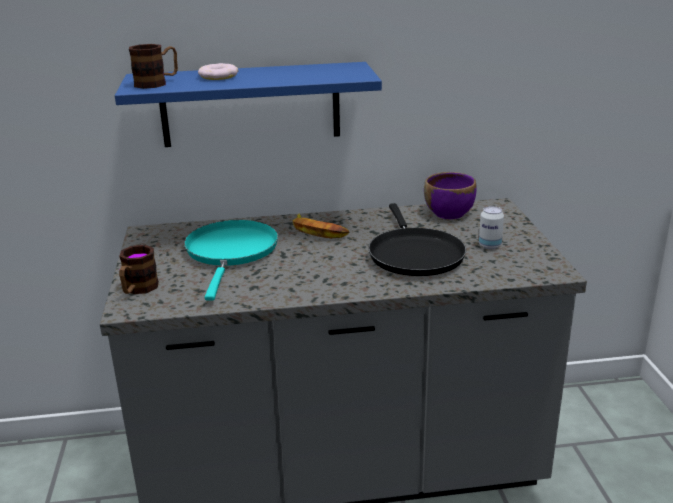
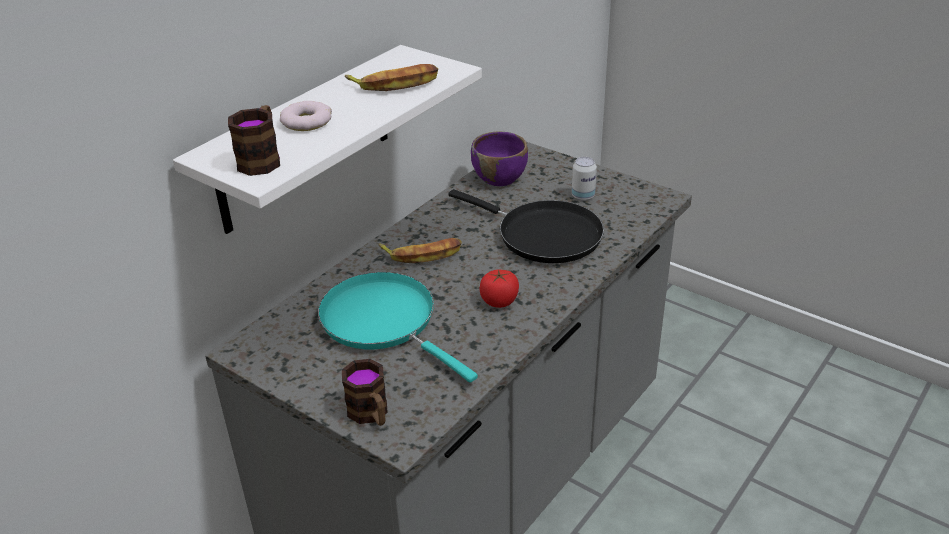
camera: 45 degrees left, 10 degrees up
(250, 105) = (305, 139): blue shelf -> white shelf
(308, 74) = (395, 84): none -> banana
(313, 274) = (499, 301): none -> tomato

